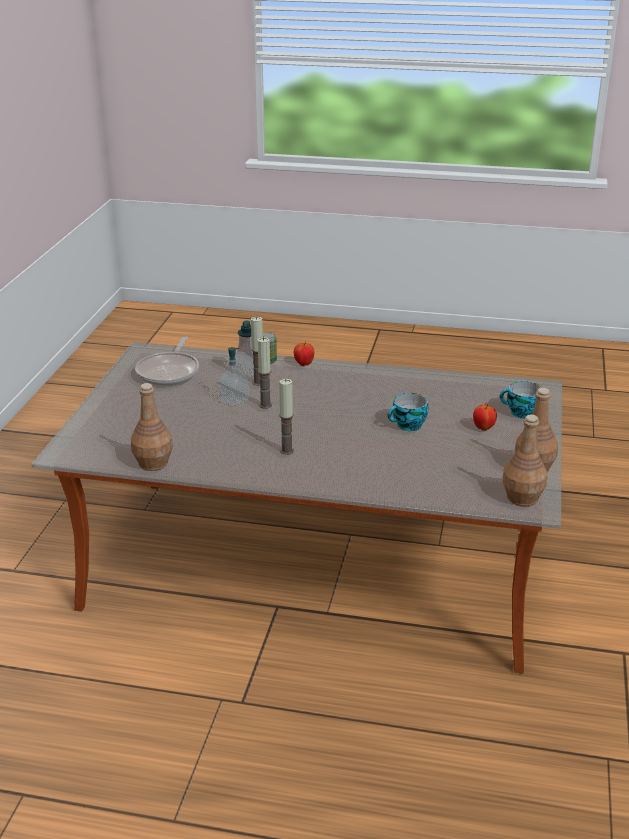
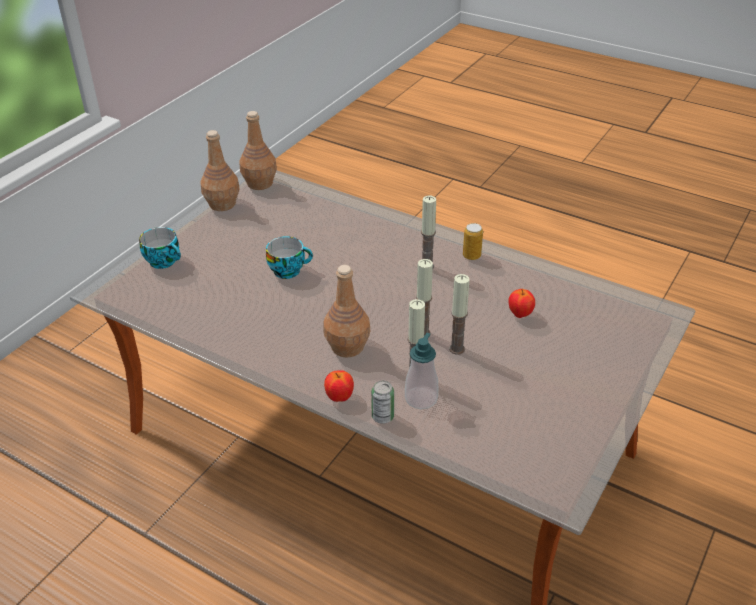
camera: 160 degrees left, 10 degrees up
(153, 463) = (564, 280): brown bottle -> brown bottle (347, 347)
(169, 372) = (529, 427): frying pan -> none
(234, 401) = (457, 349): soap dispenser -> candle
(248, 467) = (471, 256): none -> can
(483, 428) = (220, 251): apple -> apple (520, 314)

